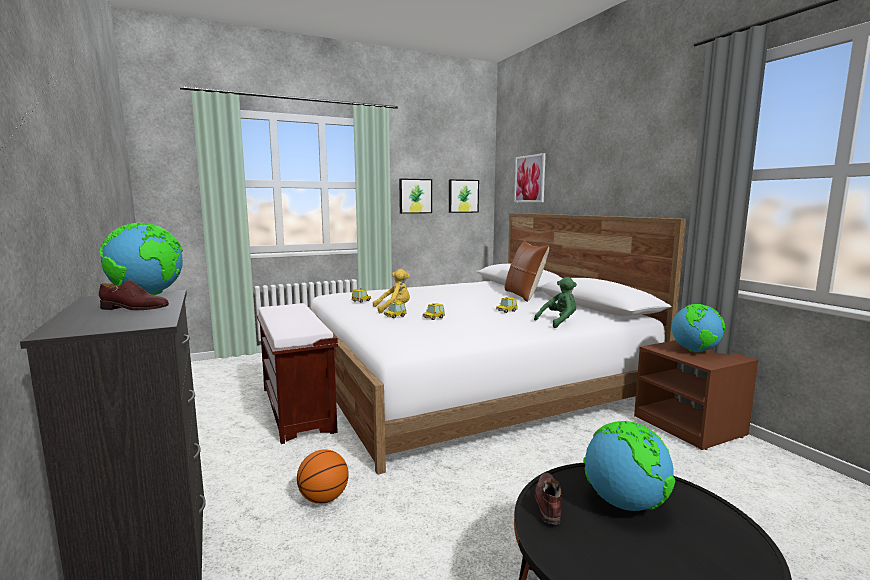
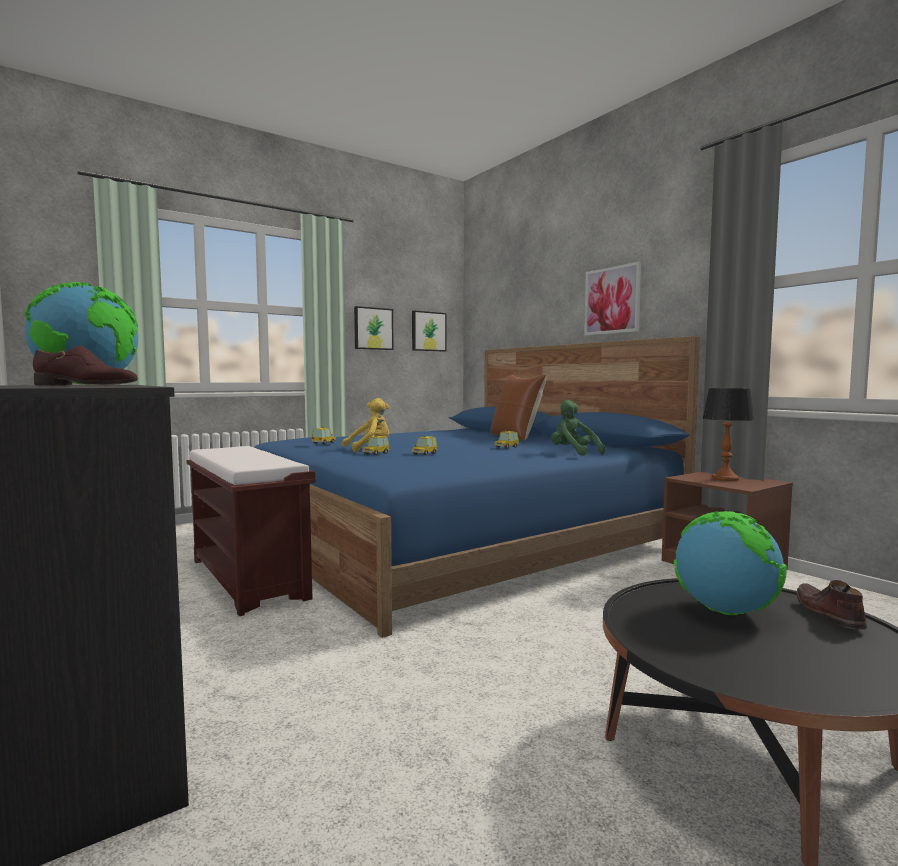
camera: 10 degrees left, 5 degrees down
(324, 498) = (320, 668): basketball -> none
(467, 378) = (456, 537): white bed -> blue bed
(530, 179) = (509, 309): picture -> picture (612, 300)
(548, 503) = (640, 616): brown shoe -> brown shoe (827, 613)
(558, 322) = (573, 453): green plush toy -> green plush toy turned 90 degrees counterclockwise
(695, 351) = (725, 478): globe -> table lamp

